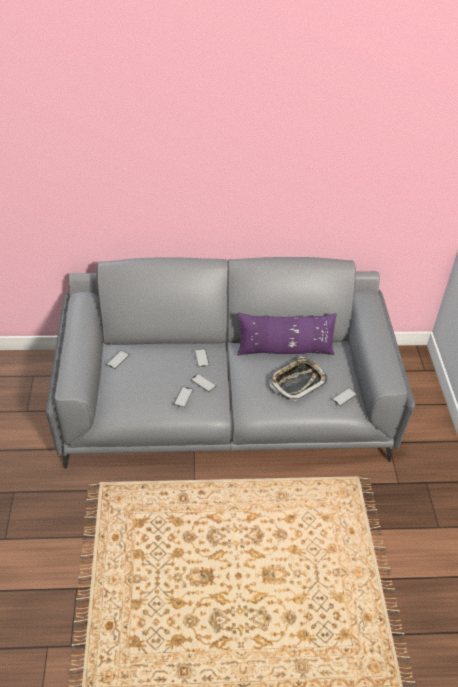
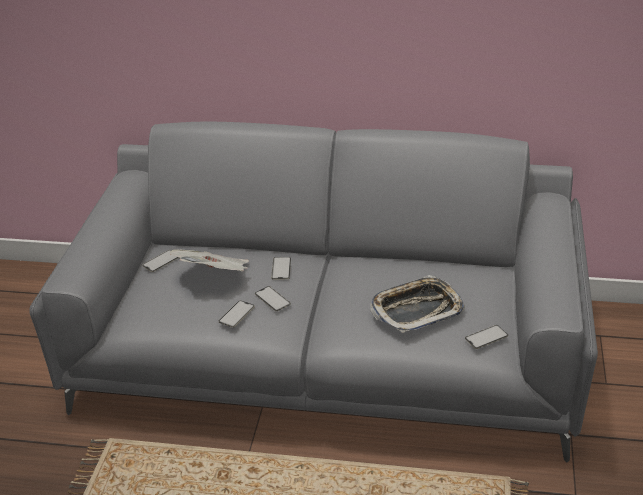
camera: 15 degrees right, 10 degrees down
(159, 369) = (215, 276): none -> newspaper
(284, 350) = (410, 269): purple pillow -> none

